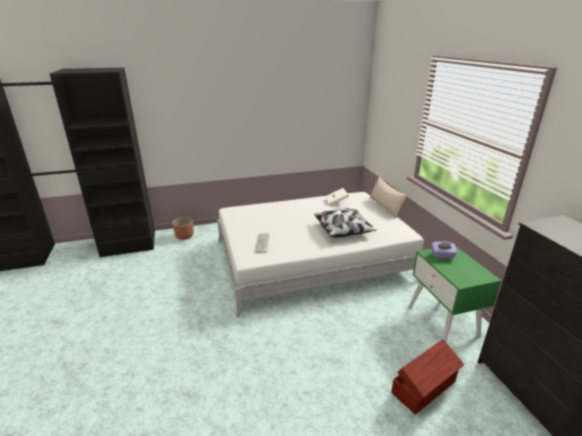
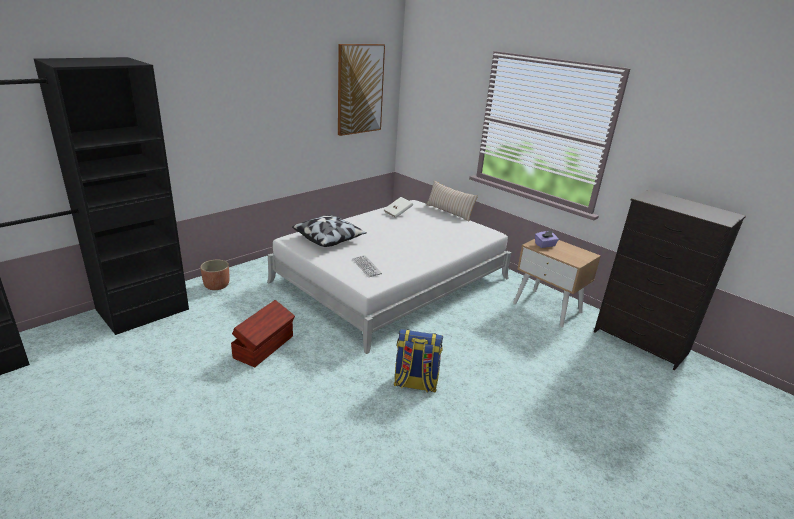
camera: 30 degrees left, 0 degrees up
(251, 357) = (415, 384): none -> backpack
(325, 93) = (360, 89): none -> picture
(344, 230) = (433, 239): pillow -> pillow (329, 239)
(424, 387) = (573, 361): brown storage box -> brown storage box (265, 347)
(443, 321) = (547, 307): green nightstand -> beige nightstand

